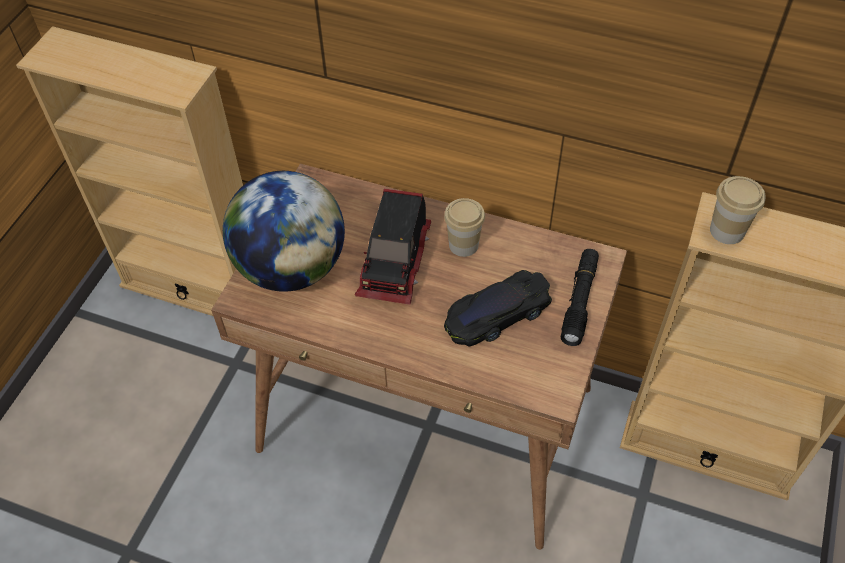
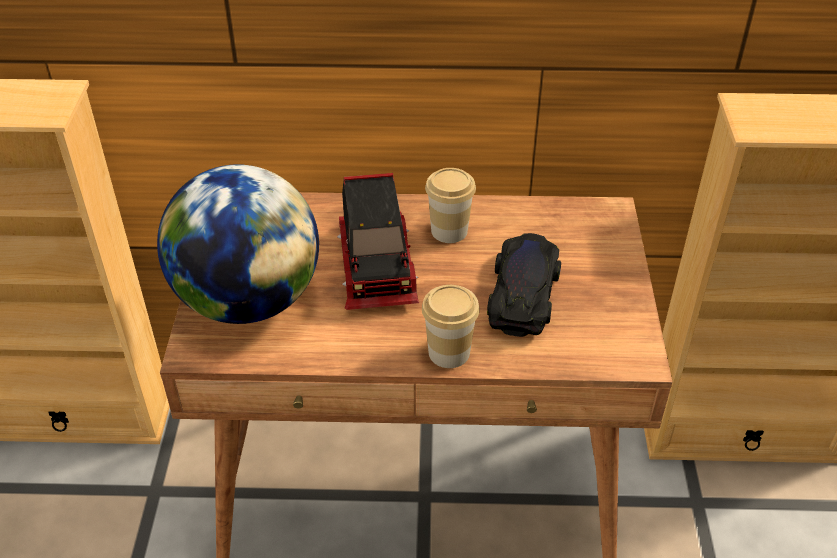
camera: 20 degrees left, 10 degrees down
(496, 314) = (523, 291): black toy car -> black toy car turned 150 degrees clockwise
(579, 301) = (609, 257): black flashlight -> none
(727, 231) = (767, 120): cup -> cup (449, 352)

